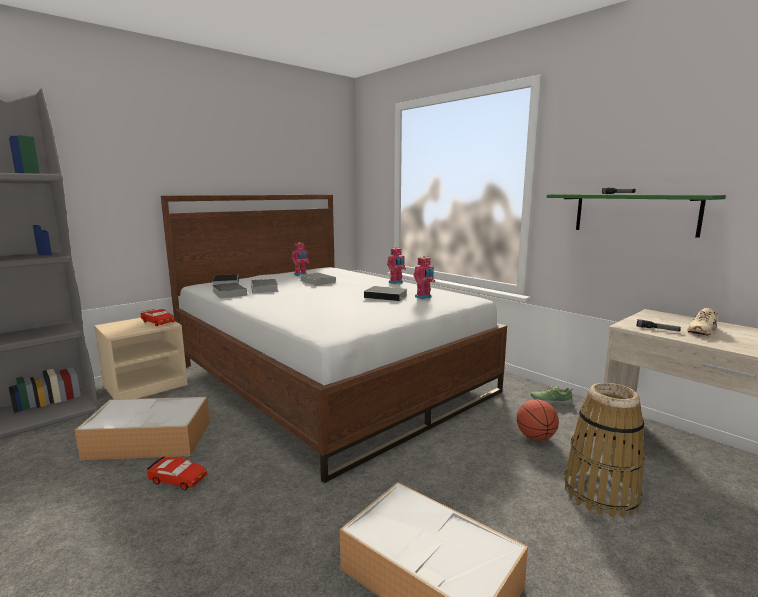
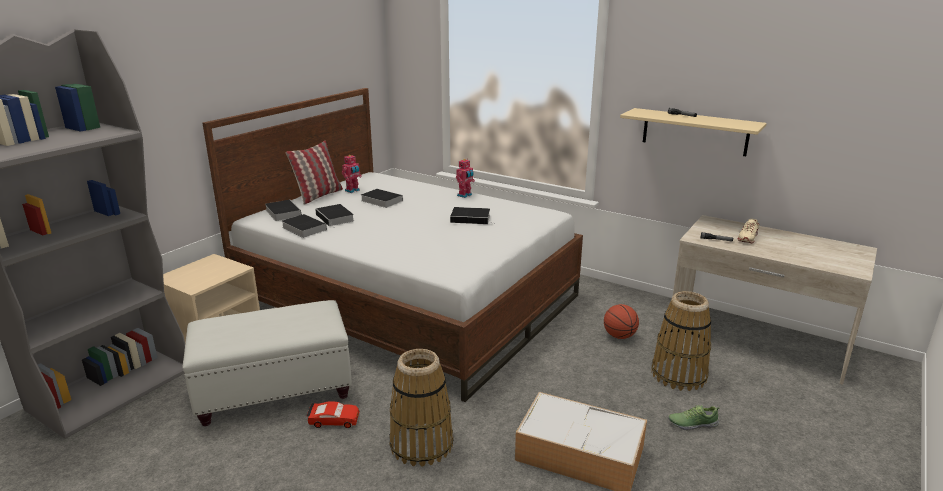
camera: 15 degrees left, 10 degrees up
(151, 439) = (276, 390): storage box -> white ottoman
(158, 322) = (223, 266): red toy car -> none
(244, 524) = (421, 444): none -> basket
(269, 276) = (318, 196): none -> pillow
(424, 297) = (507, 216): toy robot -> none
(550, 401) = (622, 299): shoe -> shoe (692, 423)
(634, 214) = (694, 132): green shelf -> beige shelf

